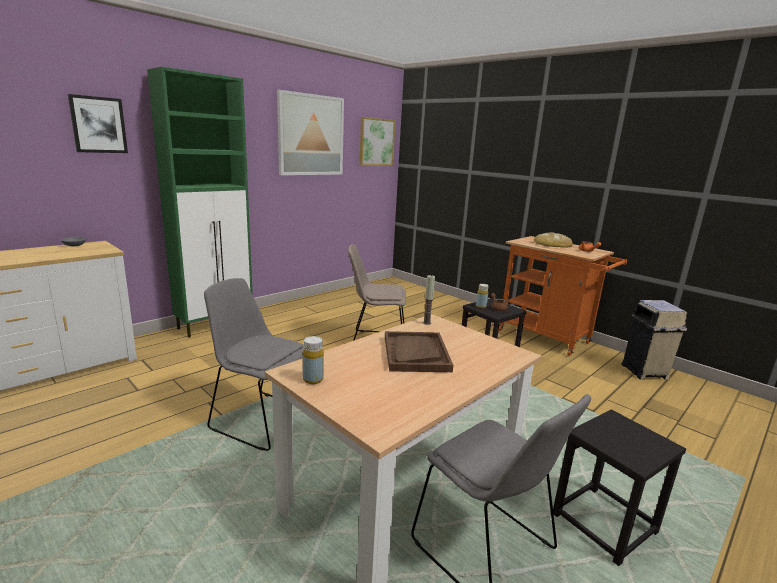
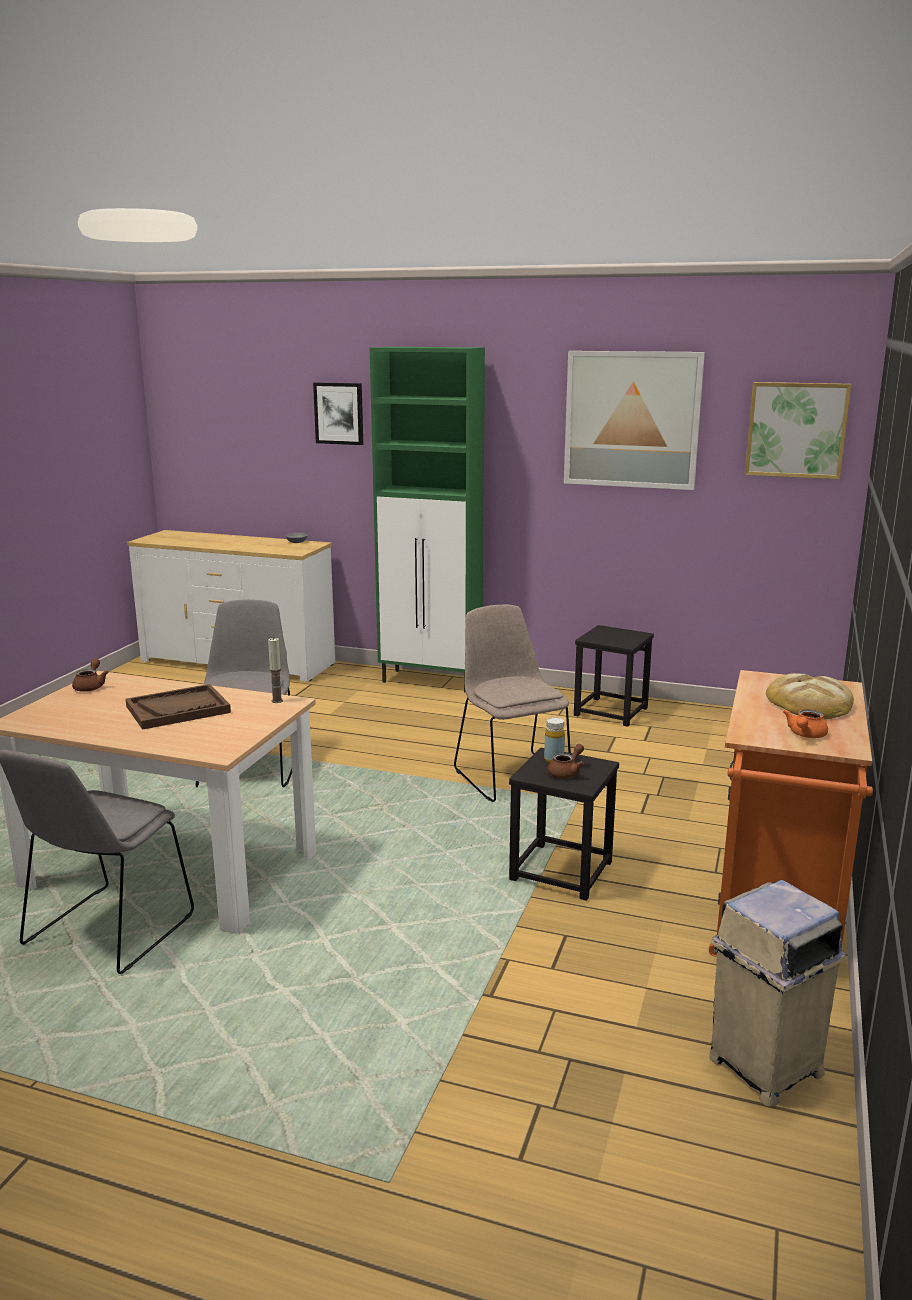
camera: 65 degrees right, 0 degrees up
(313, 379) = (91, 686): yellow bottle -> brown teapot
(604, 524) = (182, 1013): black stool -> black stool (610, 712)

